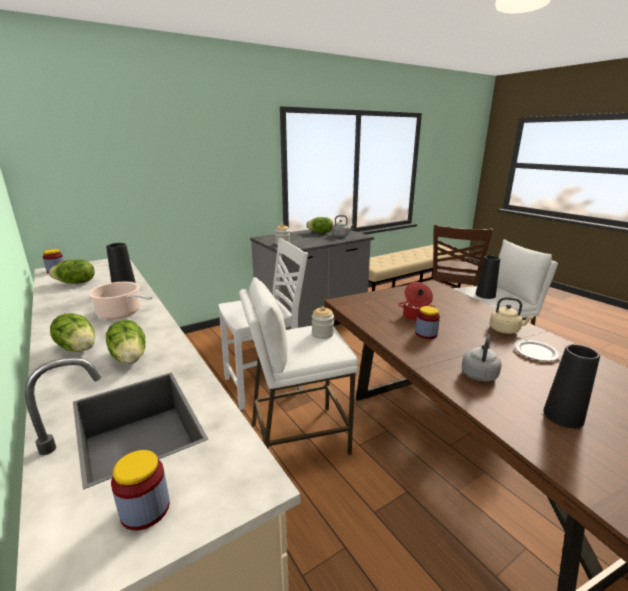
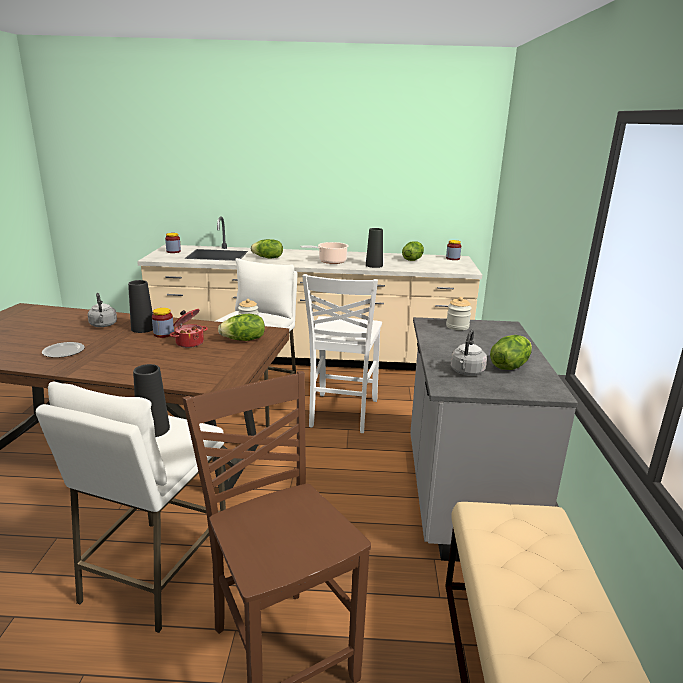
camera: 125 degrees right, 0 degrees up
(78, 347) = (297, 254): lettuce -> lettuce (244, 340)
(506, 330) = (96, 360): beige kettle -> none
(563, 416) = (44, 324): black vase -> black vase (143, 328)

